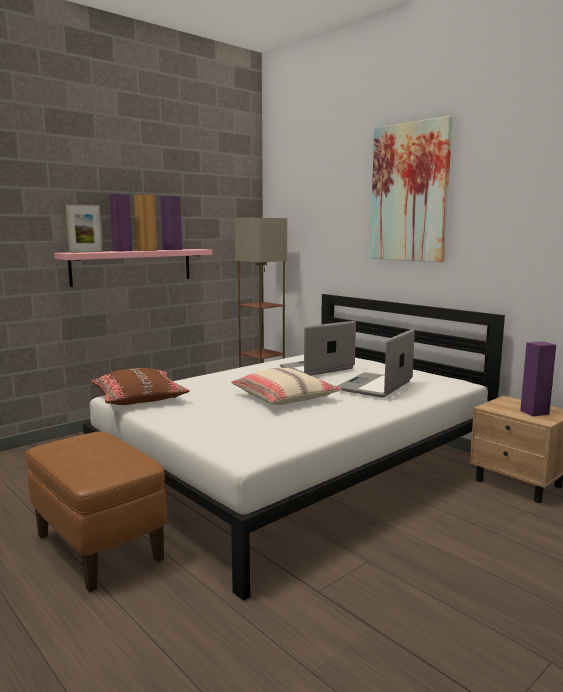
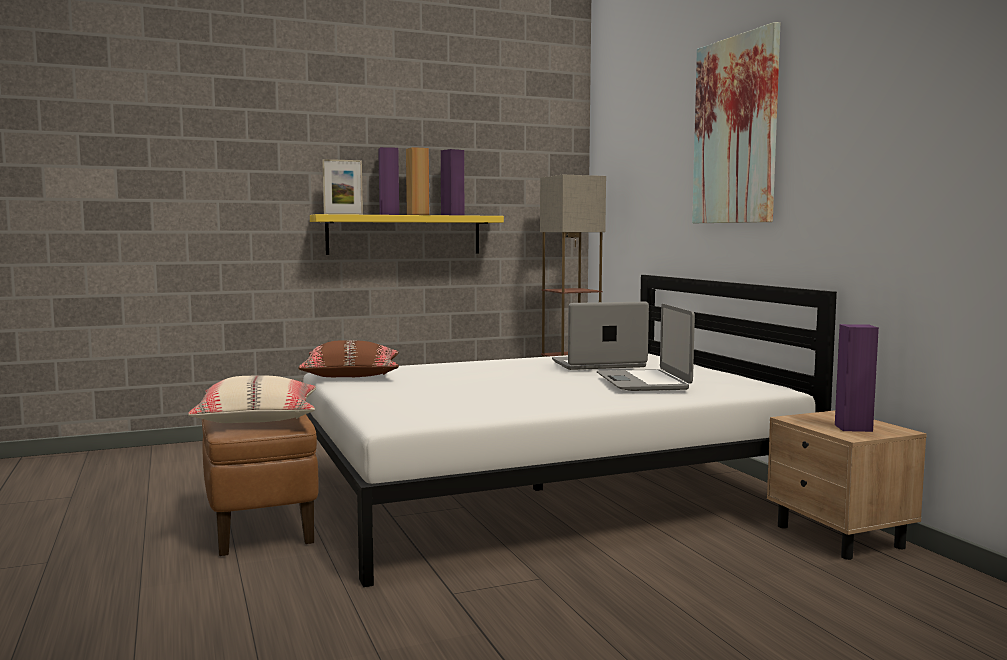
camera: 20 degrees right, 5 degrees down
(132, 266) = (404, 235): pink shelf -> yellow shelf
(284, 398) = (513, 385): beige pillow -> beige pillow (257, 418)
(375, 386) = (643, 382): laptop -> laptop turned 60 degrees counterclockwise

